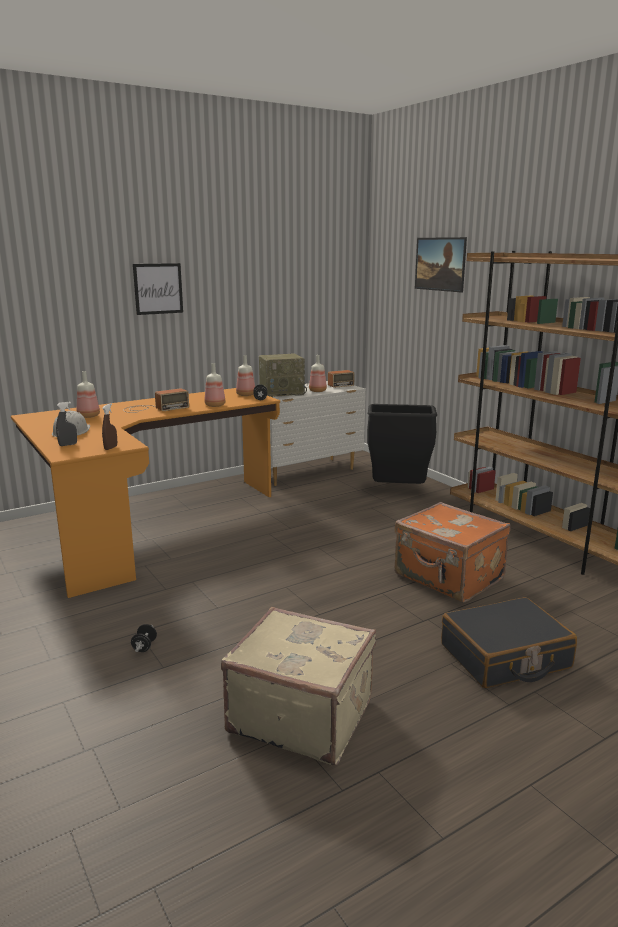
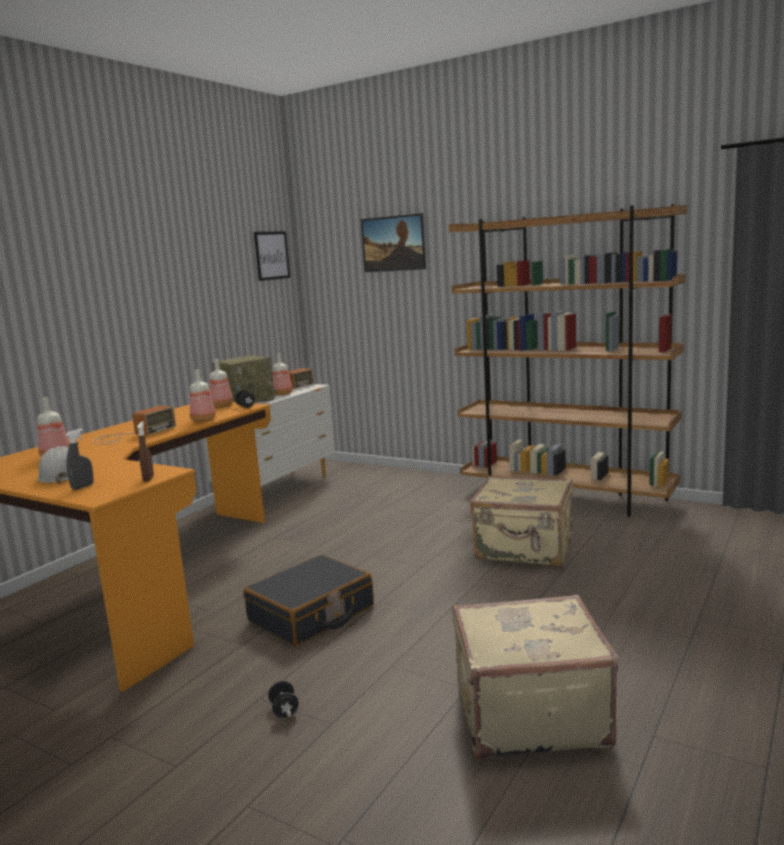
camera: 25 degrees left, 5 degrees down
(158, 288) = (92, 291): picture -> picture (272, 255)
(398, 491) = (393, 486): black trash can -> none
(448, 578) = (524, 549): orange suitcase -> beige suitcase
(505, 657) = (645, 600): black suitcase -> black suitcase (311, 614)

